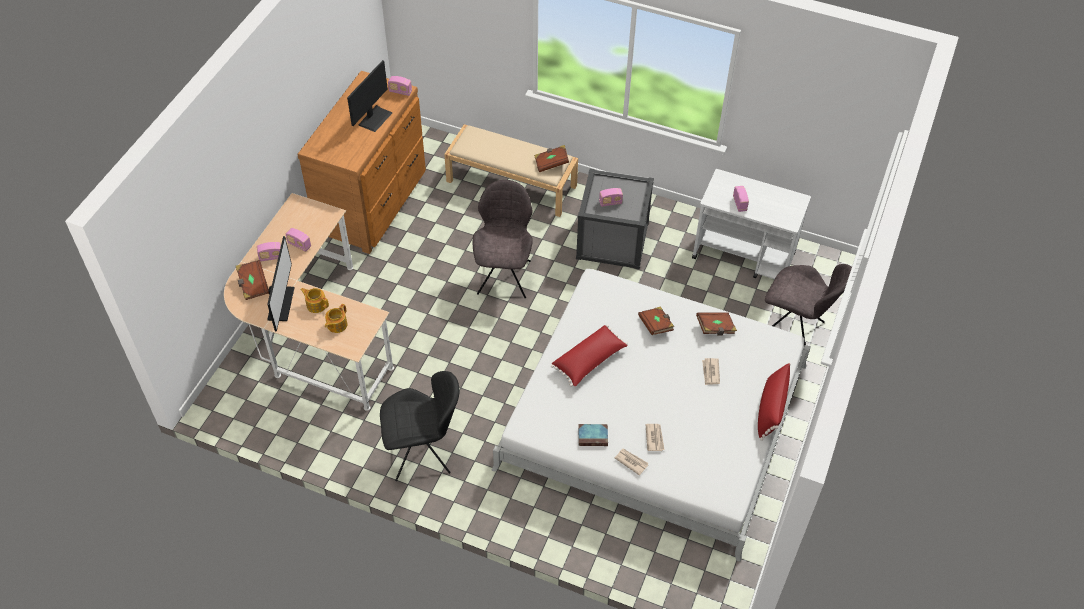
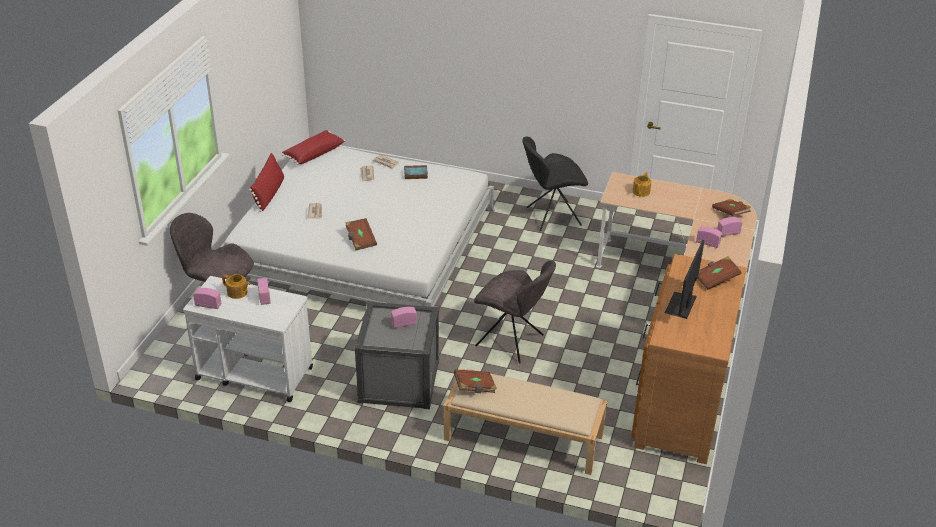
camera: 175 degrees right, 15 degrees down
(281, 304) = (697, 202): monitor -> none
(316, 304) = (666, 203): teapot -> teapot (237, 293)
(400, 91) = (666, 336): radio -> radio (208, 305)
(504, 275) = (512, 341): grey chair -> grey chair turned 60 degrees counterclockwise
(589, 361) = (420, 215): red pillow -> red pillow (313, 154)
(715, 328) = (305, 241): brown book -> brown book (716, 279)

